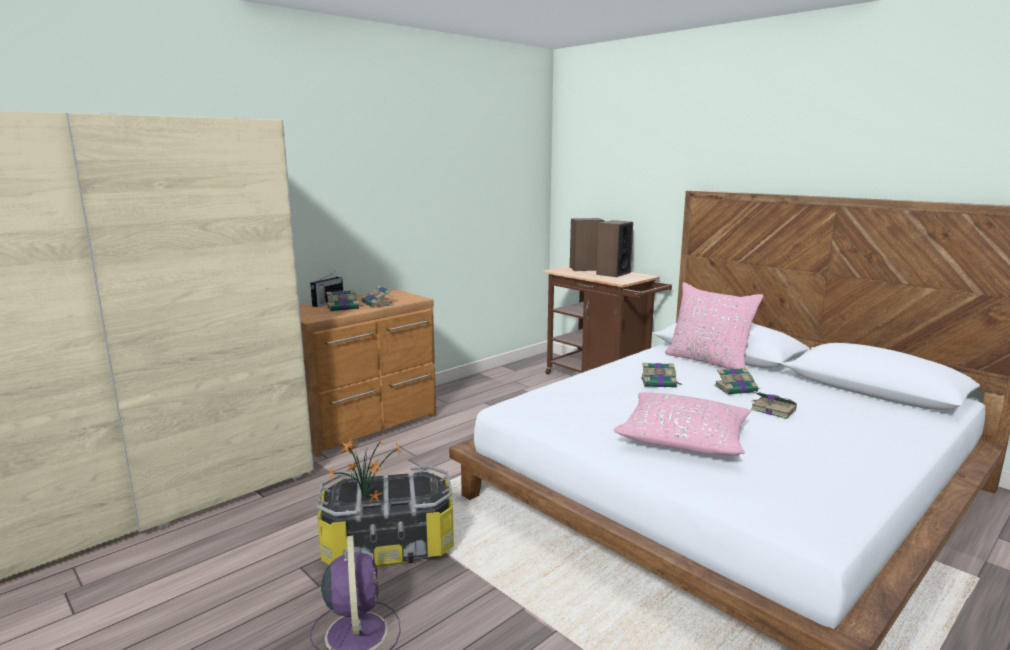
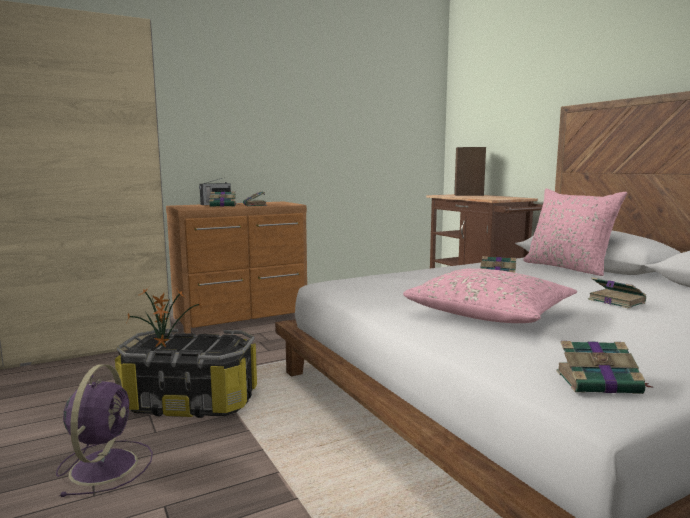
camera: 15 degrees right, 5 degrees down
(613, 273) = (491, 196): speaker -> none
(736, 389) = (584, 285): book -> book (600, 382)

